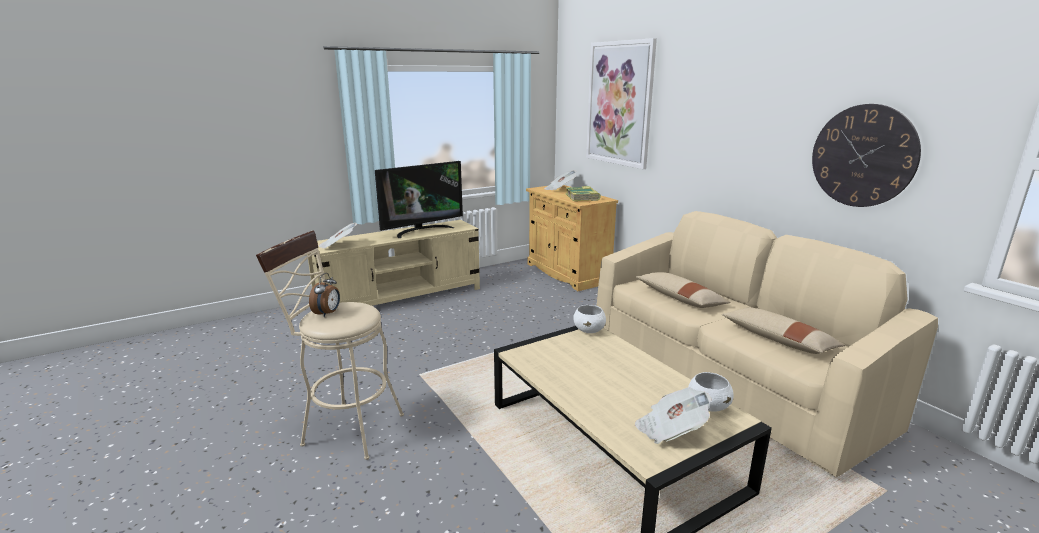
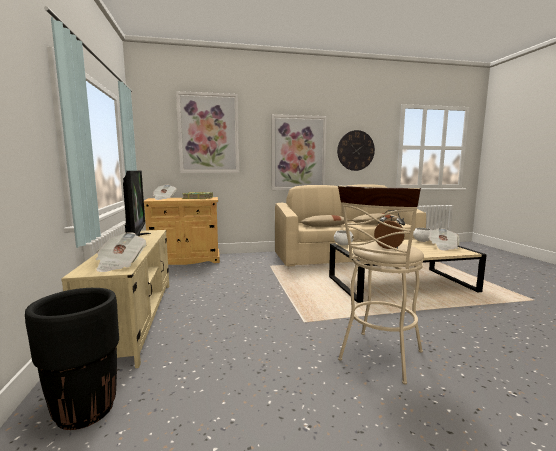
camera: 70 degrees left, 10 degrees down
(277, 324) = (85, 411): none -> black planter
(734, 147) = (298, 153): none -> picture

